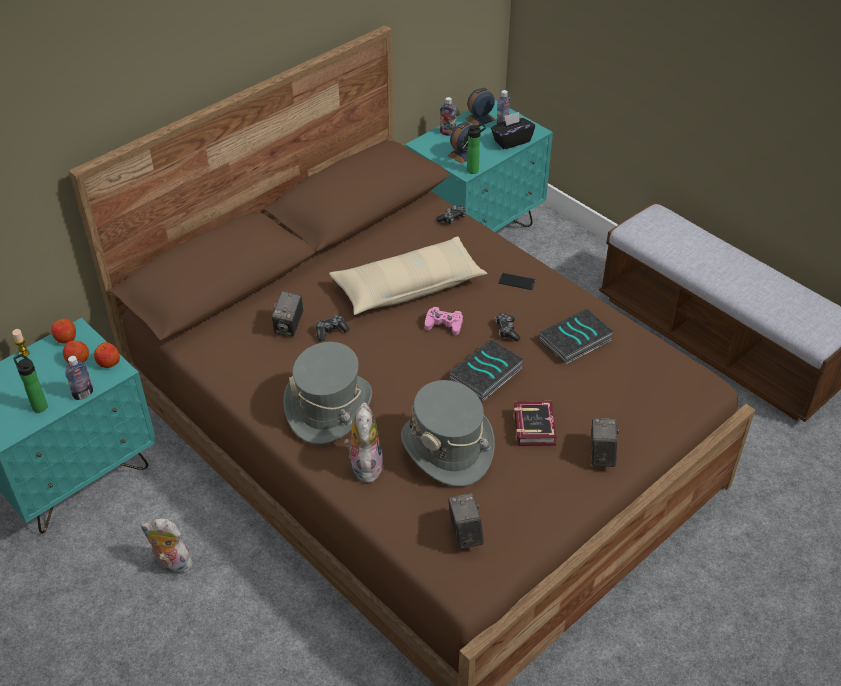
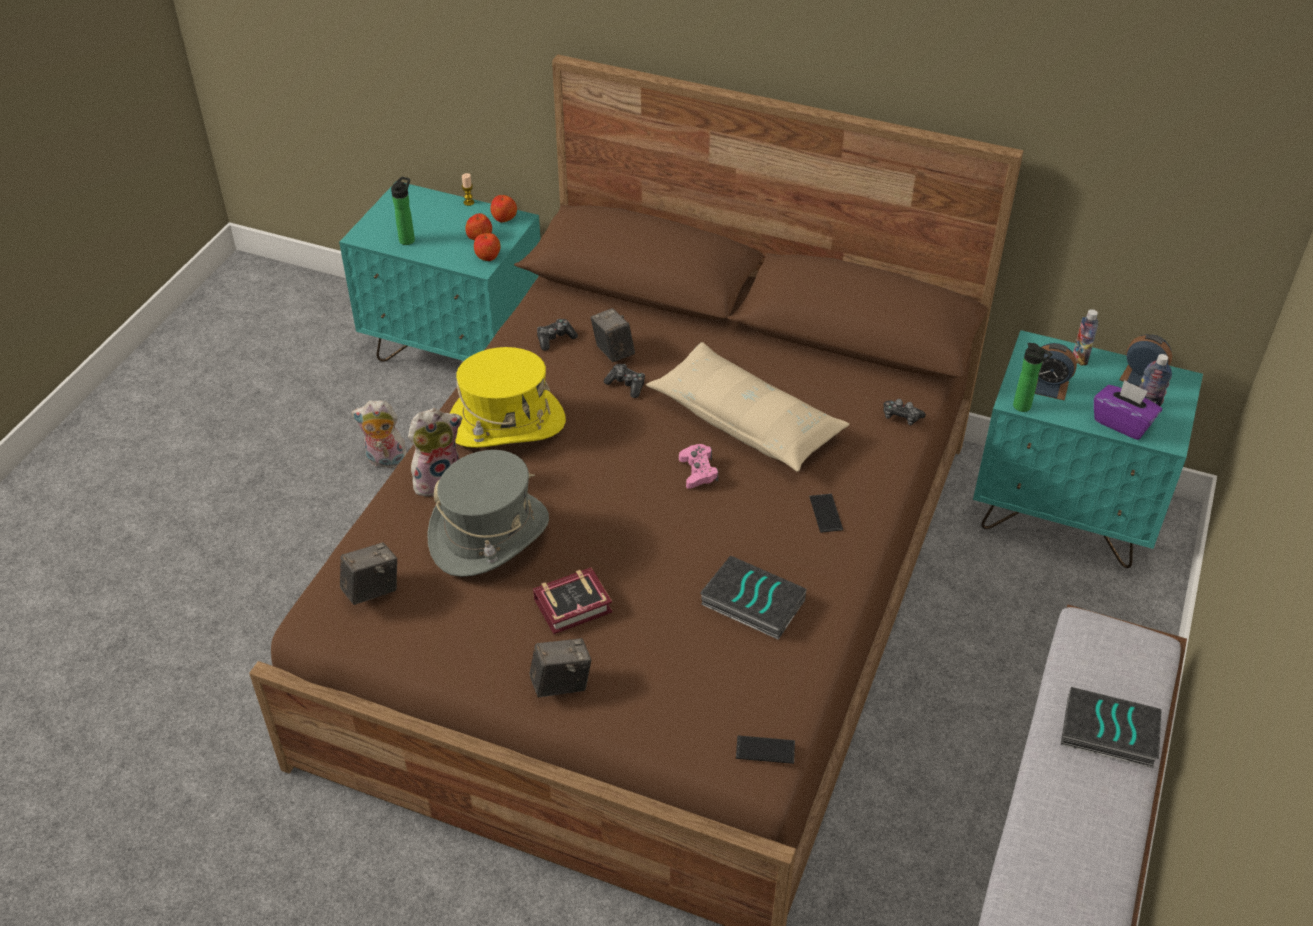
camera: 65 degrees right, 0 degrees up
(83, 394) = (437, 258): bottle -> none
(171, 565) = (385, 461): plush toy -> plush toy turned 75 degrees counterclockwise
(289, 326) = (613, 352): camera -> camera turned 75 degrees clockwise
(329, 407) = (506, 424): grey hat -> yellow hat
(487, 375) = (633, 535): book -> book (1107, 733)
(506, 330) = (726, 531): game controller -> game controller (555, 339)
(511, 141) = (1122, 423): black tissue box -> purple tissue box
(695, 376) = (765, 750): none -> phone

